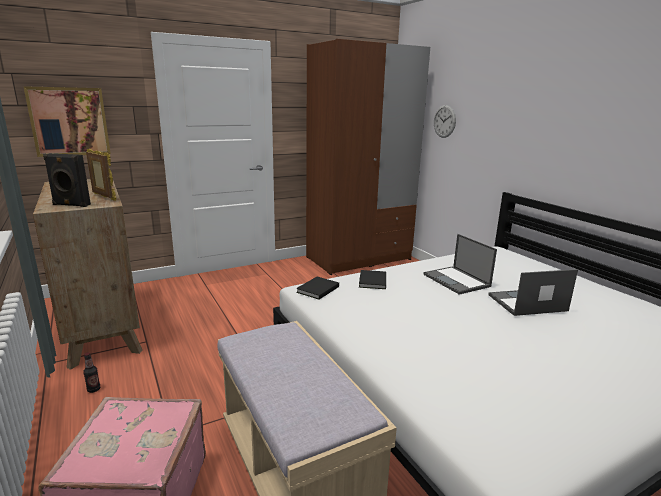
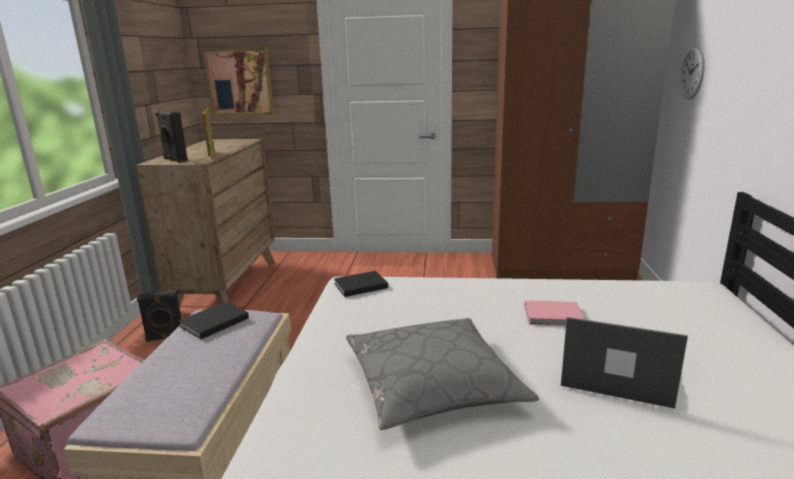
camera: 35 degrees right, 0 degrees up
(93, 389) = (165, 337): bottle -> black speaker
(372, 281) = (435, 291): black book -> black book (212, 322)
(455, 336) = (432, 385): none -> grey pillow
(457, 280) = (555, 316): laptop -> pink book

